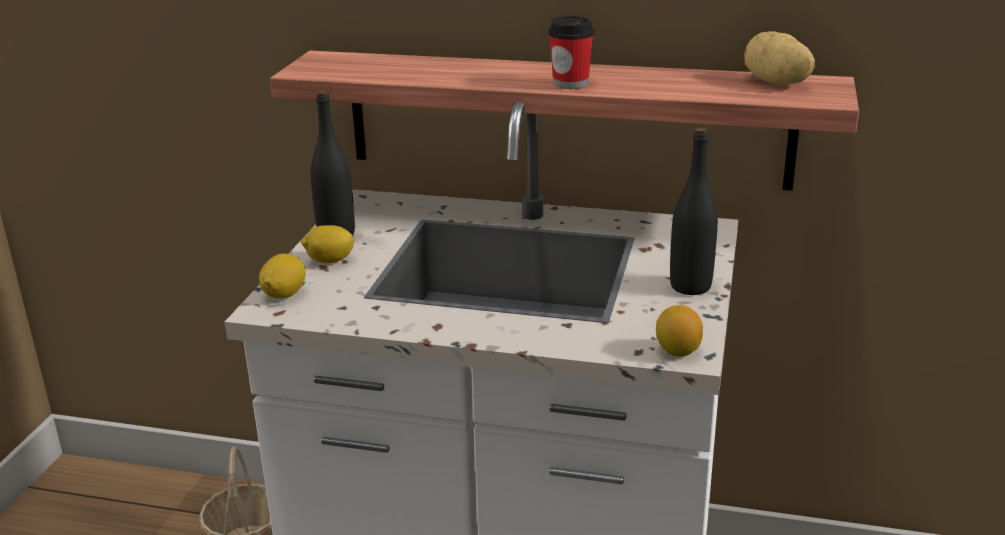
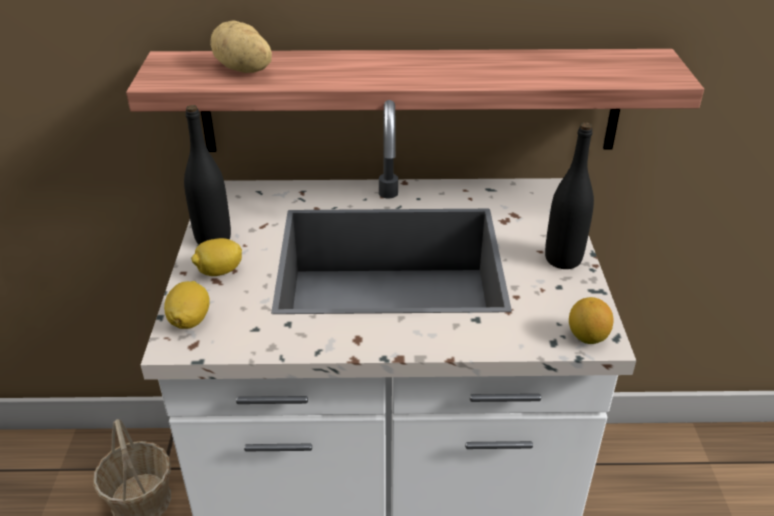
camera: 15 degrees left, 10 degrees up
(570, 83) = (433, 76): cup -> none
(776, 83) = (614, 61): potato -> potato (243, 70)

